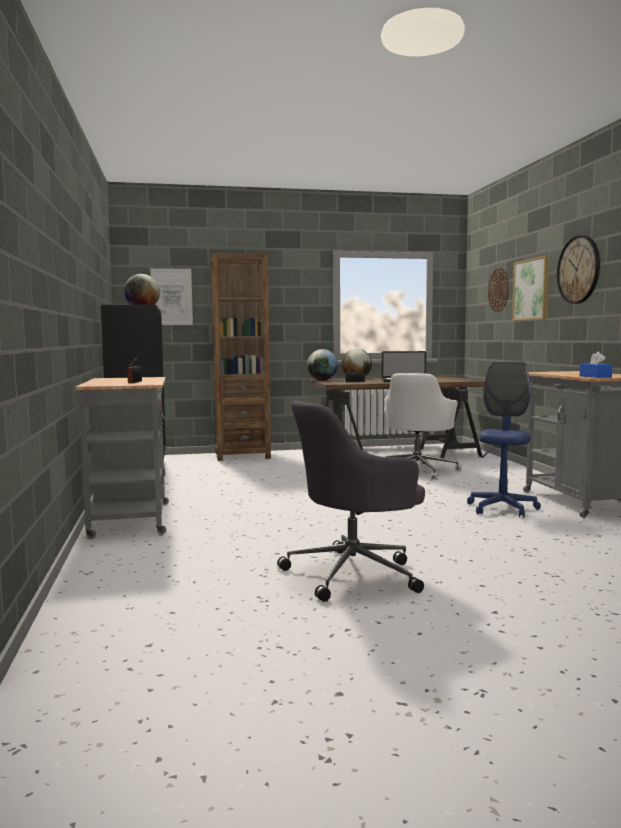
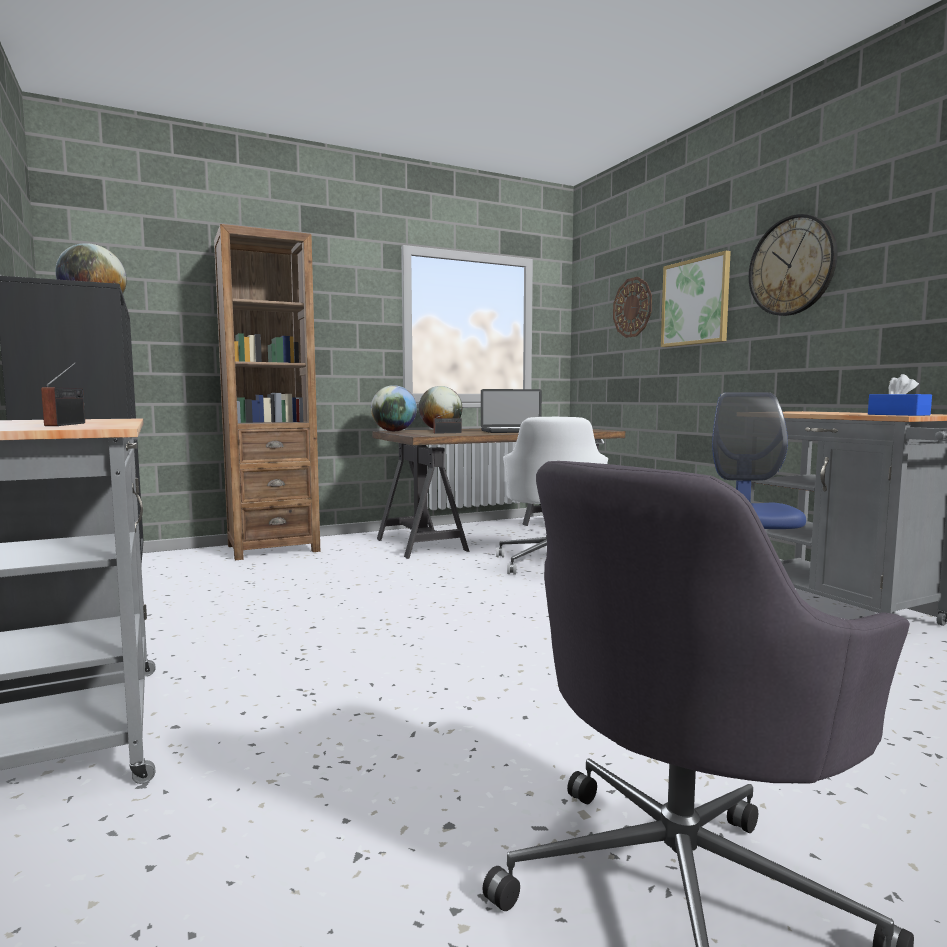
camera: 15 degrees left, 0 degrees up
(171, 296) = (148, 297): picture -> none

